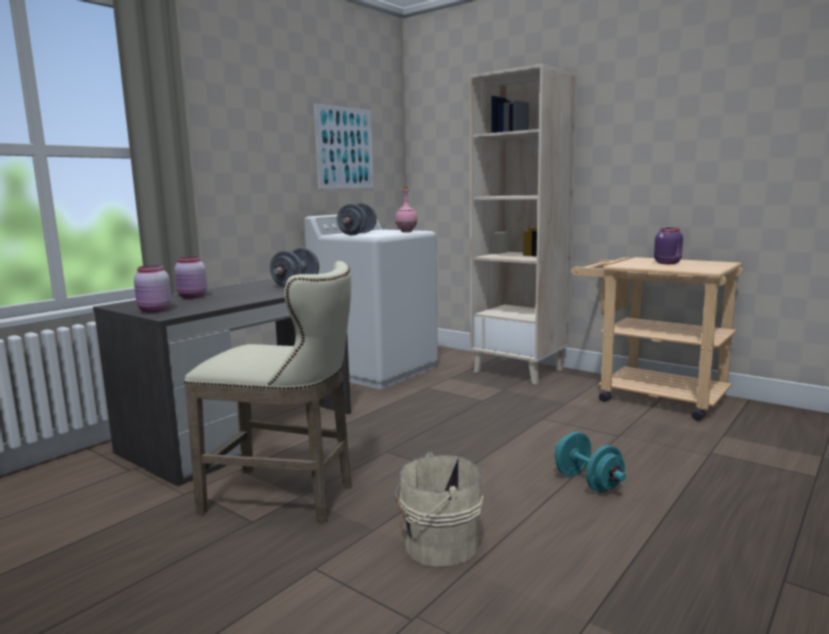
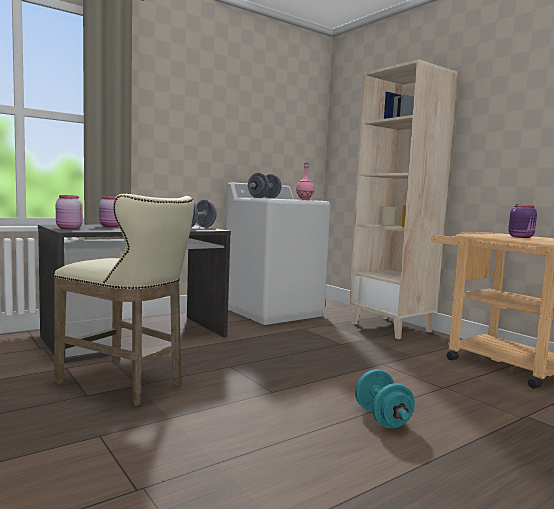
camera: 15 degrees right, 5 degrees down
(345, 148) = (270, 133): picture -> none
(437, 545) = (209, 439): beige bucket -> none

